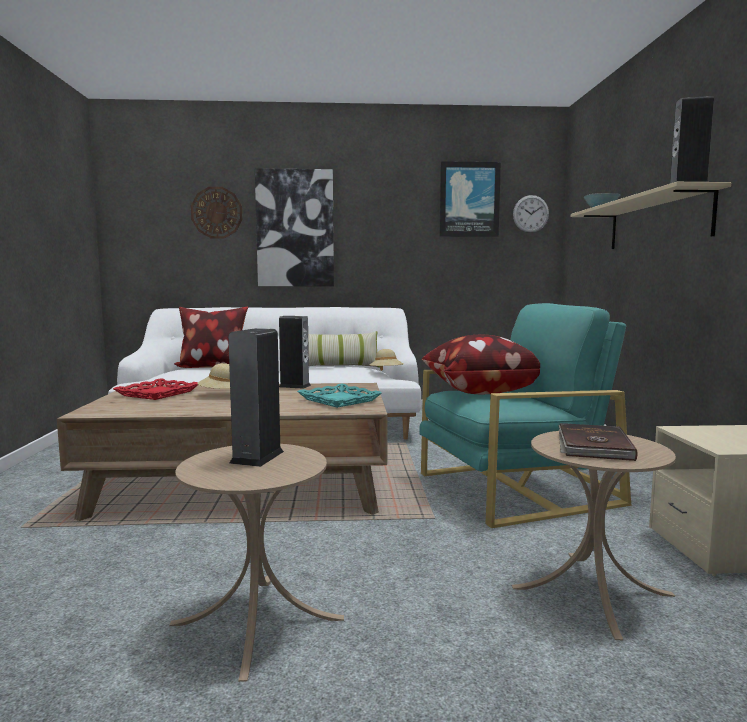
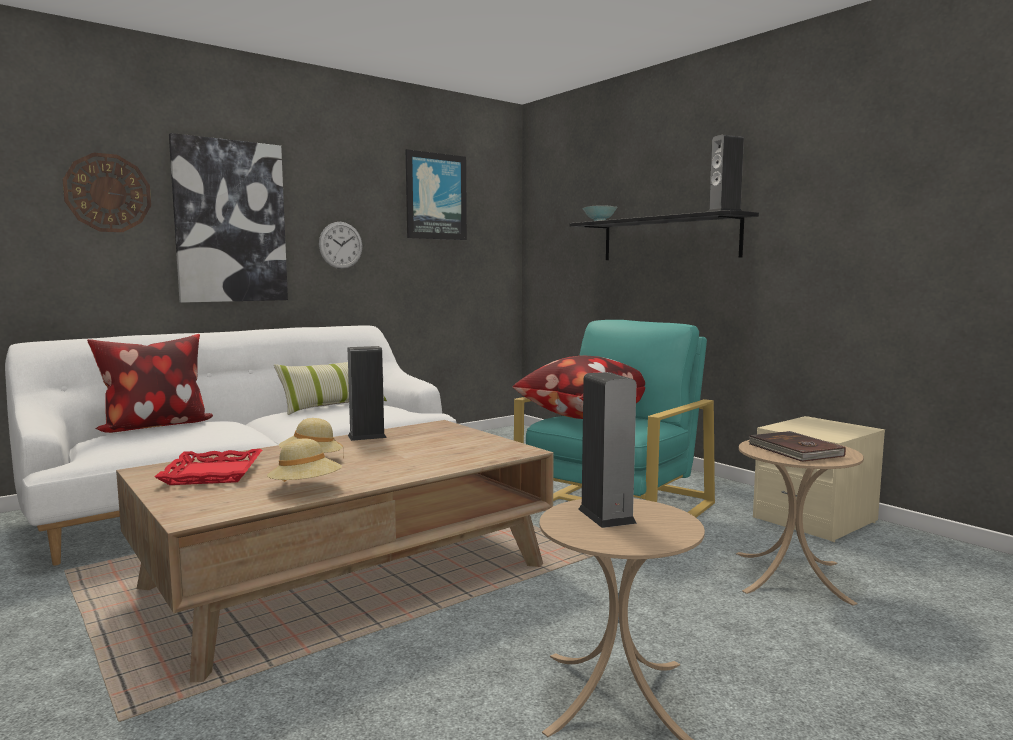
camera: 35 degrees left, 0 degrees up
(338, 400) = (466, 445): turquoise tray -> none
(386, 373) = (406, 407): beige hat -> beige hat (305, 488)
(530, 214) = (494, 216): wall clock -> wall clock (340, 245)
(657, 222) = (668, 239): beige shelf -> black shelf

